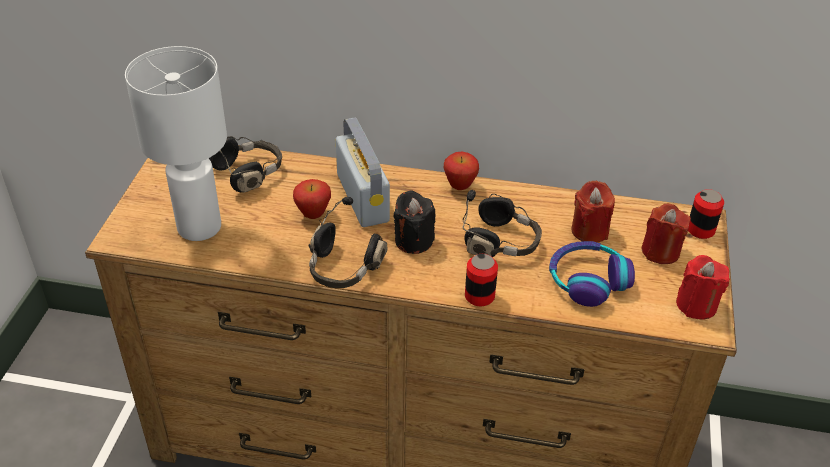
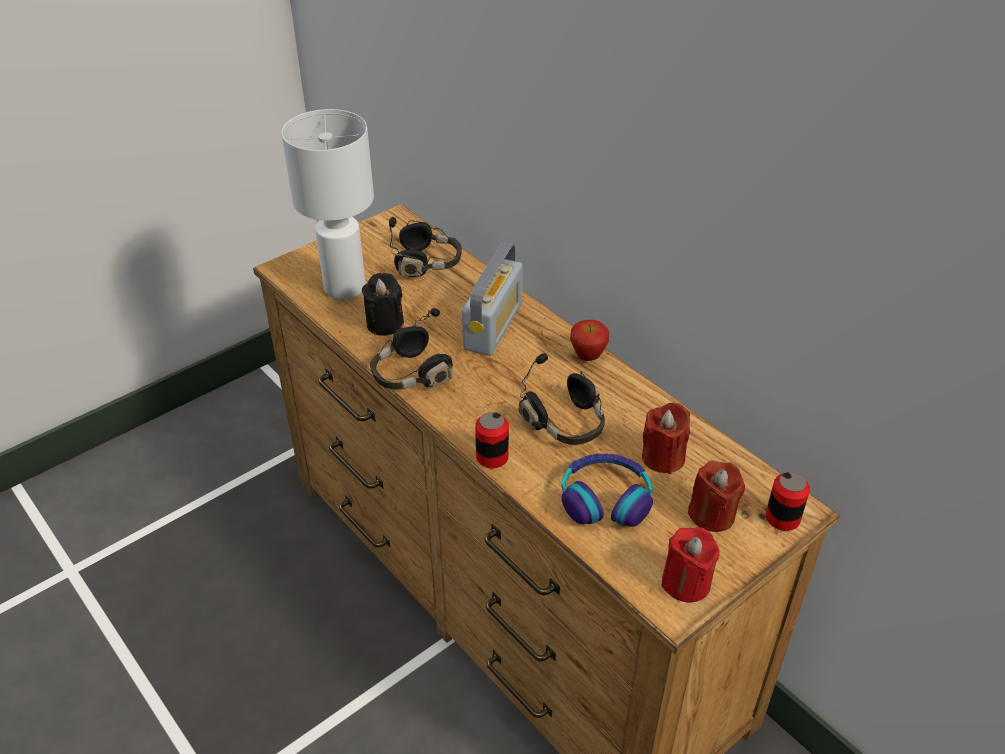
camera: 40 degrees right, 0 degrees up
(313, 215) = (438, 320): apple -> none
(413, 241) = (492, 382): black candle -> black candle (385, 324)

